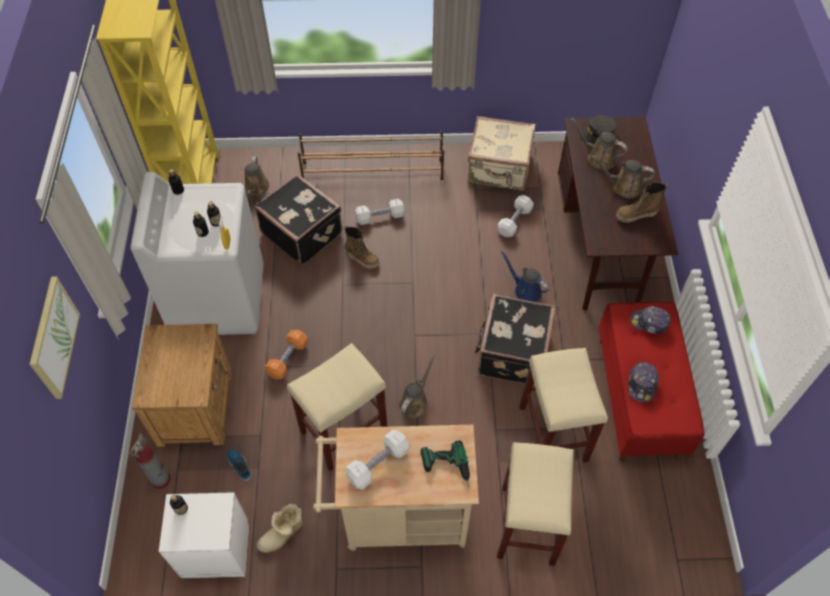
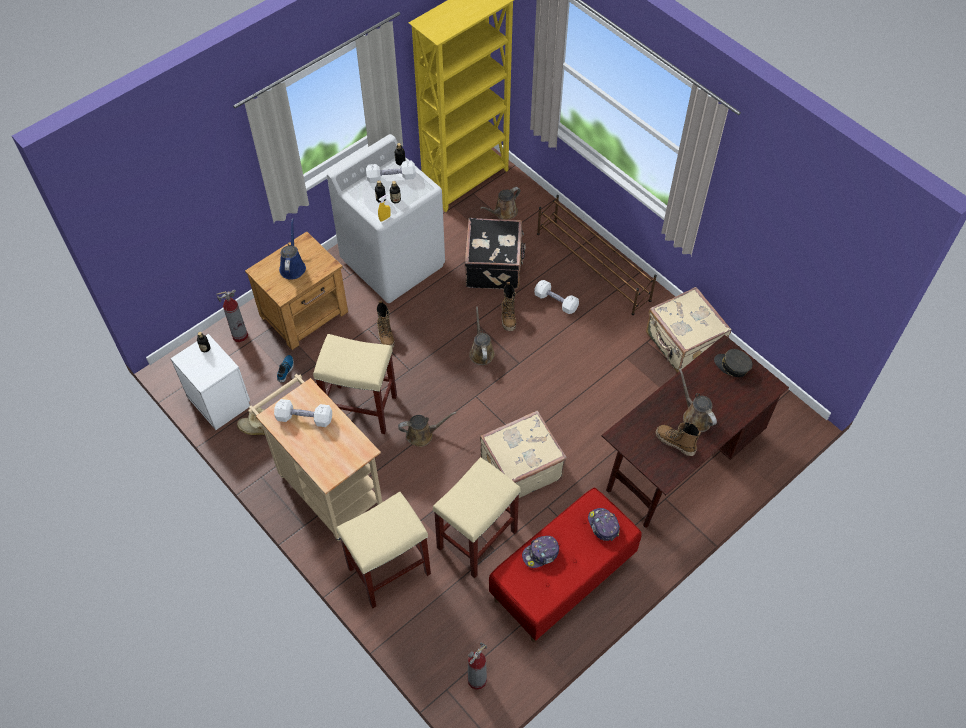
camera: 50 degrees right, 0 degrees up
(53, 337) = (210, 182): picture -> none
(288, 359) = (386, 336): orange dumbbell -> boot
(447, 470) = (333, 459): power drill -> none
(511, 353) = (520, 467): black suitcase -> beige suitcase
(514, 221) = (643, 388): white dumbbell -> white dumbbell (391, 178)
(525, 290) = (585, 439): blue watering can -> blue watering can (293, 266)
(598, 158) = (707, 382): brown watering can -> brown watering can (481, 352)
(685, 528) = (477, 680): none -> fire extinguisher

